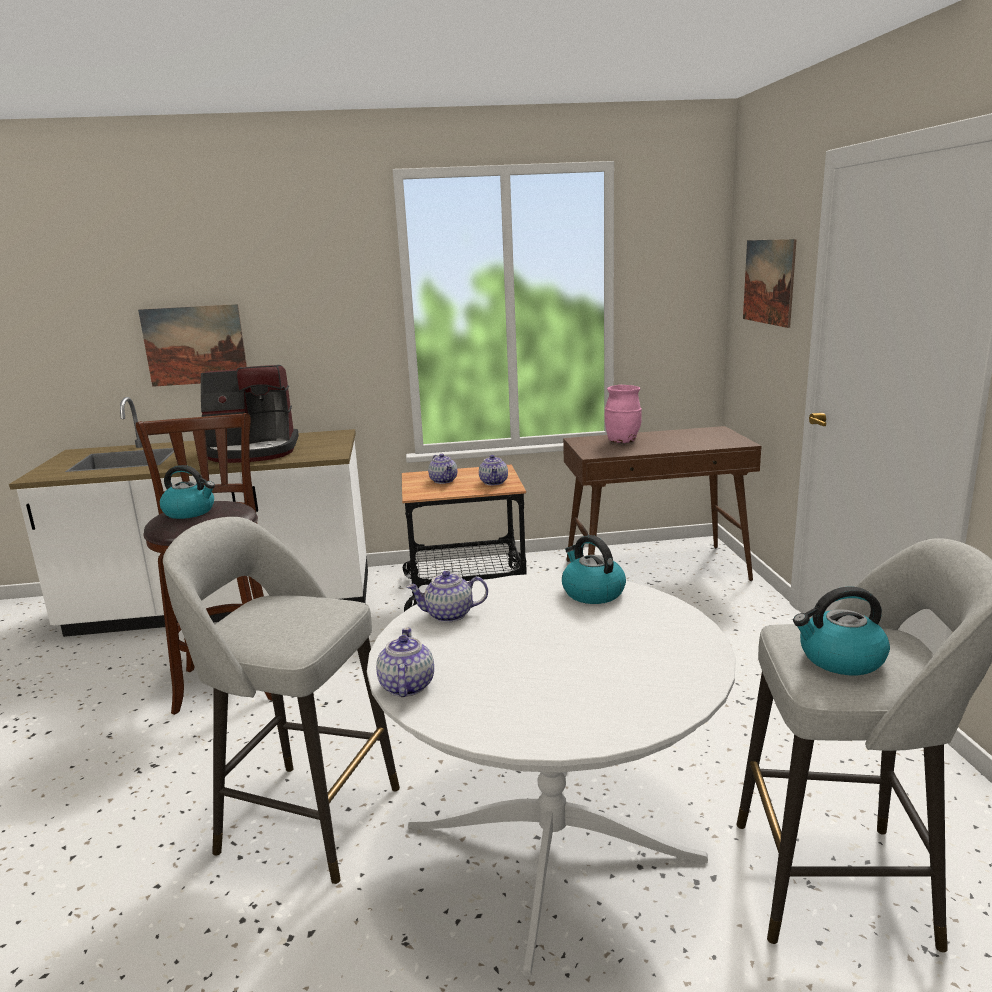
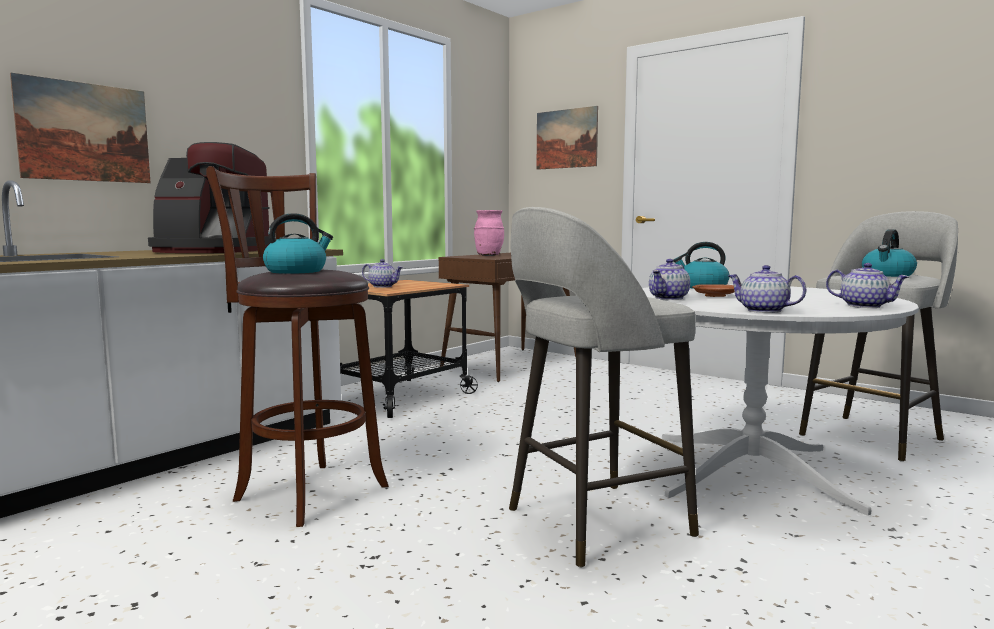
camera: 45 degrees left, 10 degrees down
(253, 451) = (210, 251): coffee machine -> coffee machine turned 60 degrees clockwise
(494, 482) = (429, 284): teapot -> teapot (864, 306)
(508, 626) = (715, 296): none -> brown plate

